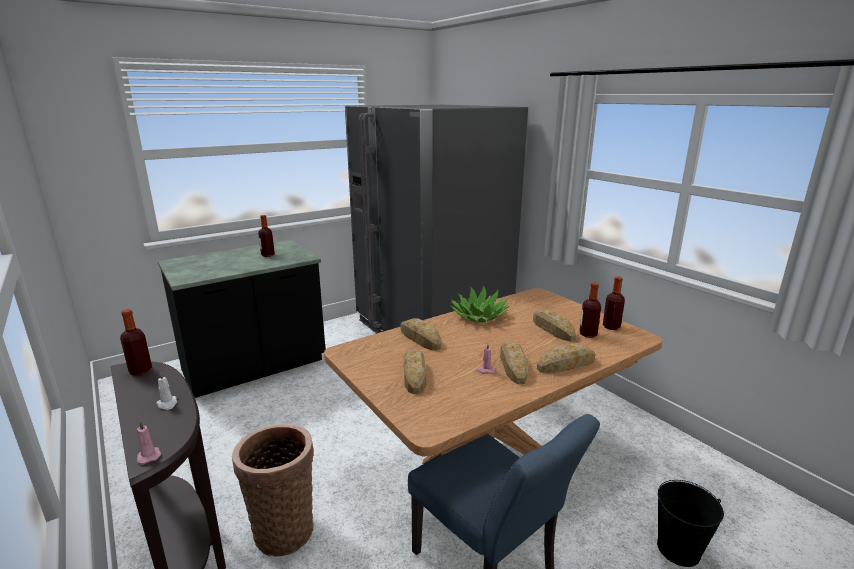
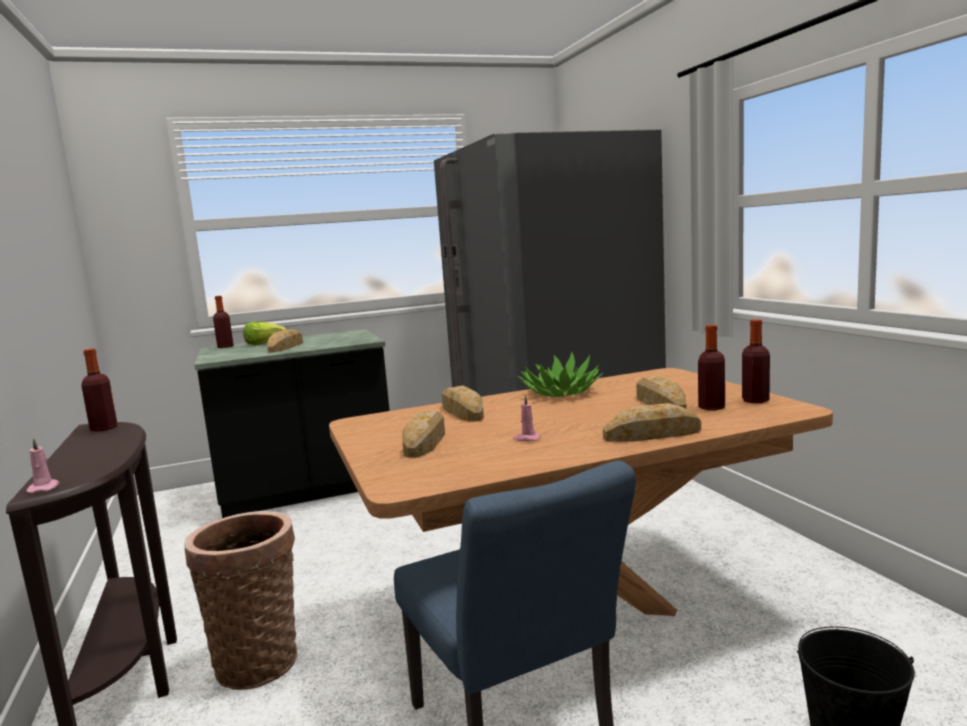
camera: 15 degrees right, 10 degrees down
(167, 404) = (105, 452): white candle -> none
(215, 257) = (264, 343): none -> lettuce
(268, 255) = (325, 340): bottle -> bottle (225, 347)
(513, 366) = (570, 435): bread -> bread (285, 347)

